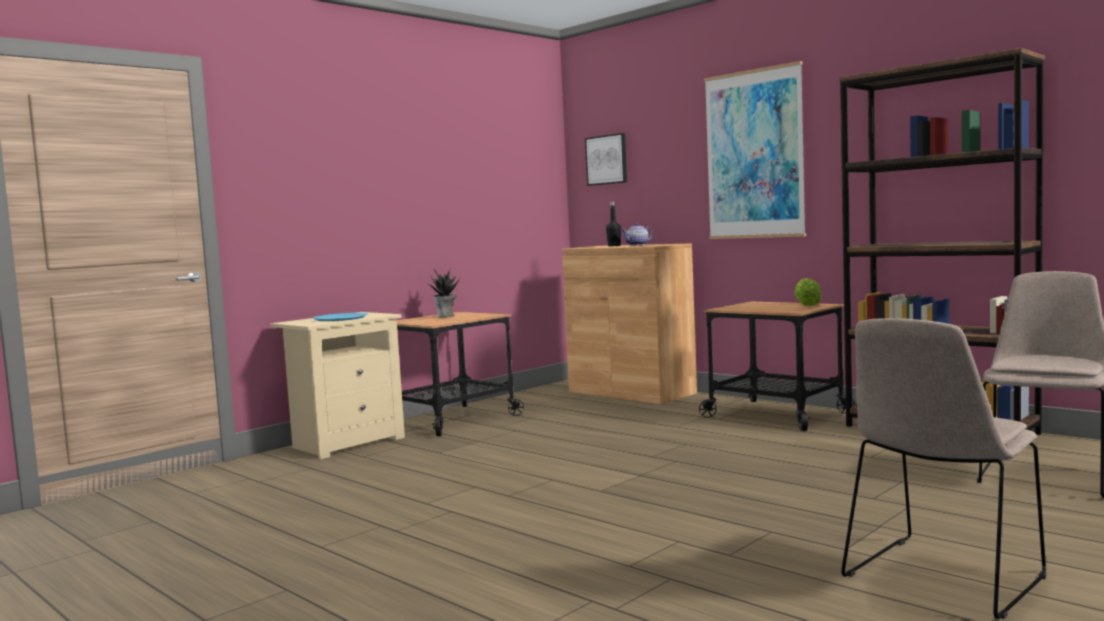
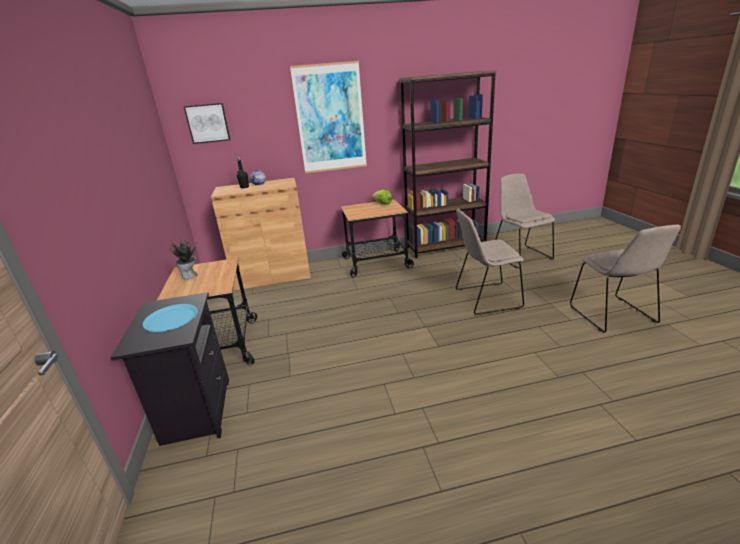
camera: 55 degrees left, 20 degrees up
(346, 443) = (196, 411): beige nightstand -> black nightstand
(796, 486) = (485, 299): none -> beige chair

